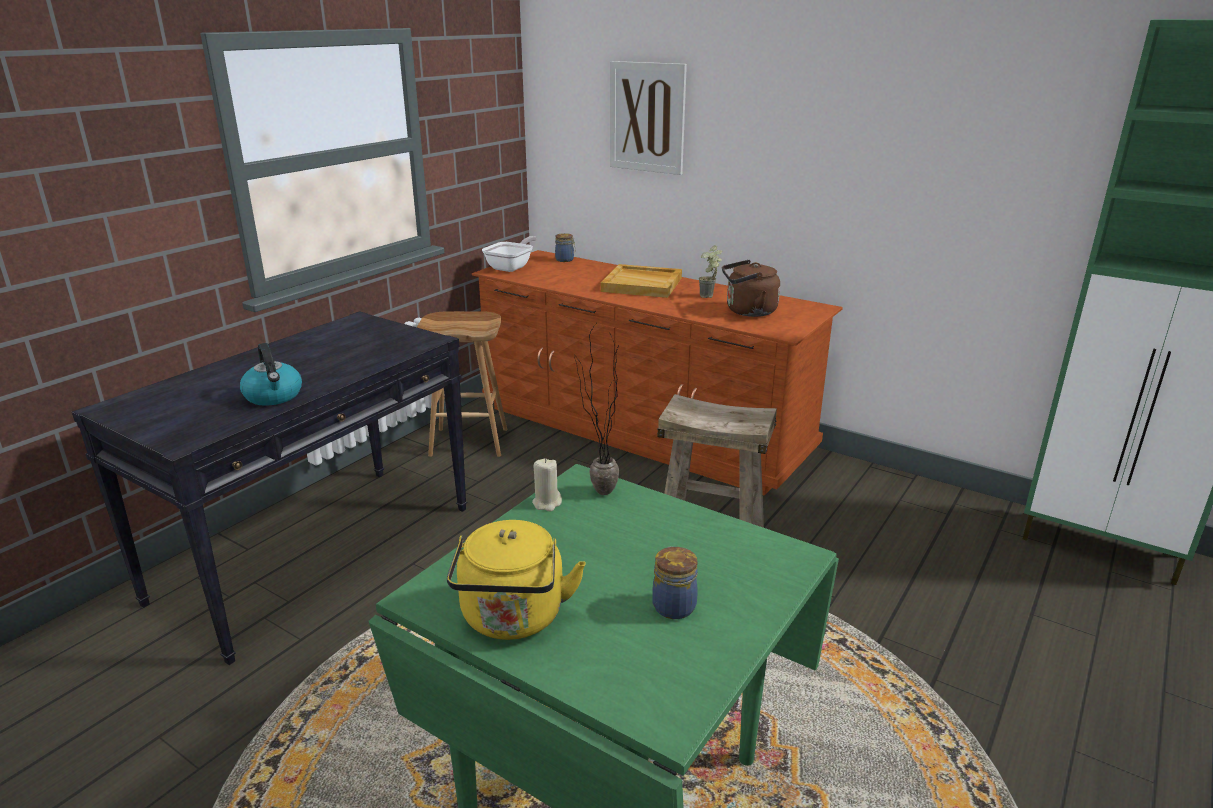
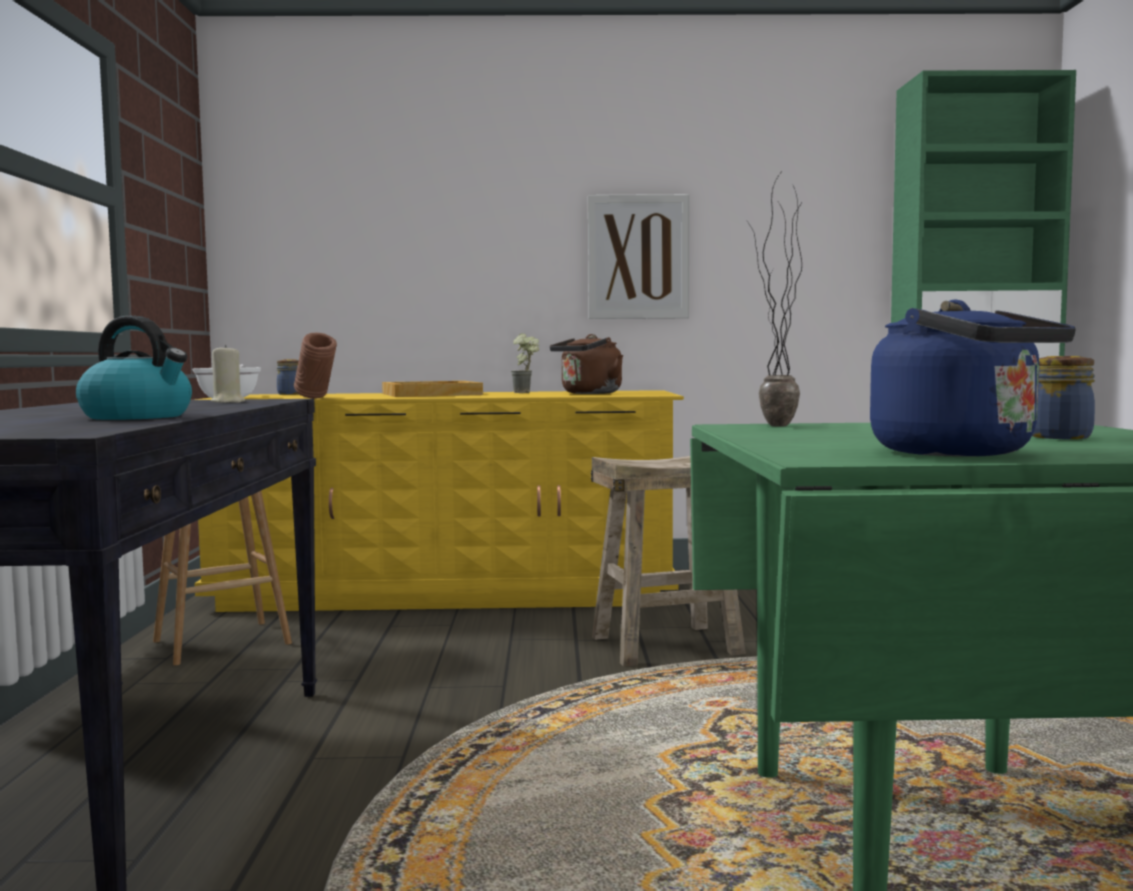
camera: 35 degrees left, 20 degrees down
(513, 619) = (962, 453): yellow kettle -> blue kettle
(546, 286) = (316, 398): none -> brown vase
(547, 503) = (745, 431): beige candle -> beige candle (228, 402)
(642, 429) = (446, 591): brown dresser -> yellow dresser
(647, 117) = (396, 209): picture -> picture (638, 257)

